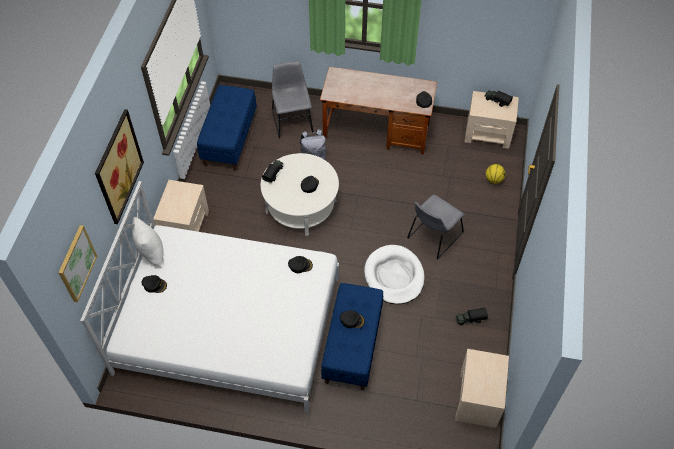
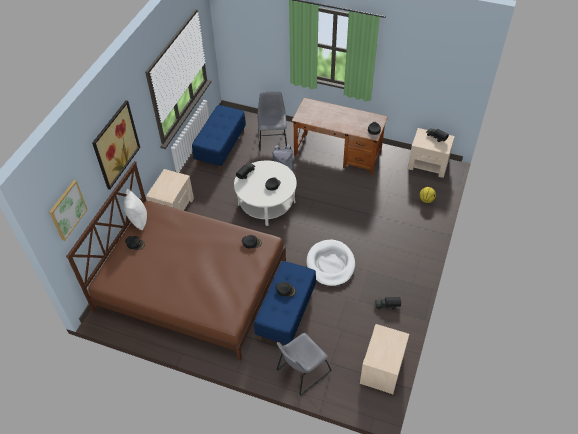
camera: 10 degrees right, 5 degrees down
(229, 325) = (191, 285): white bed -> brown bed
(433, 237) = (368, 238): grey chair -> grey chair (301, 372)

